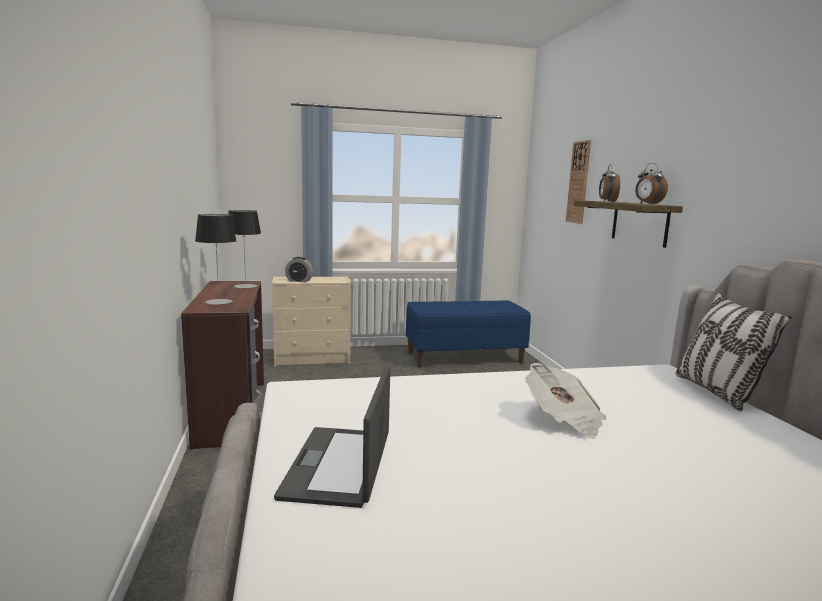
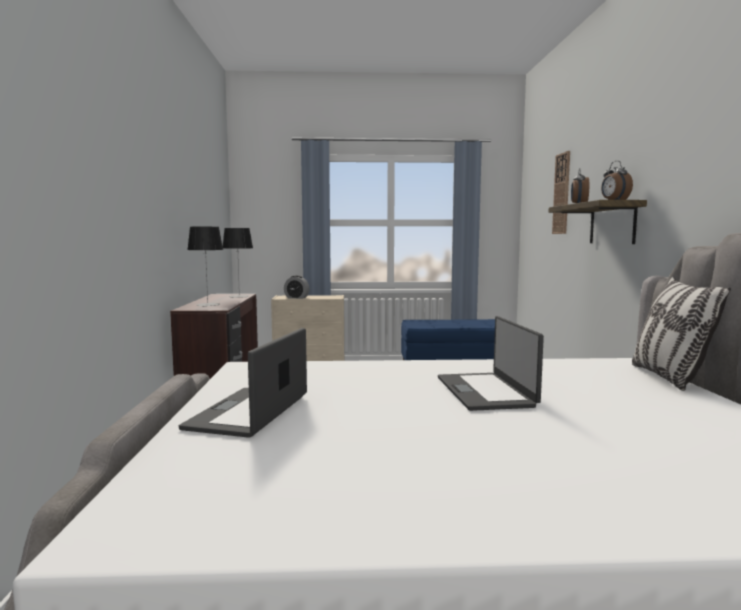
camera: 10 degrees right, 5 degrees down
(564, 420) = (486, 391): newspaper -> laptop

